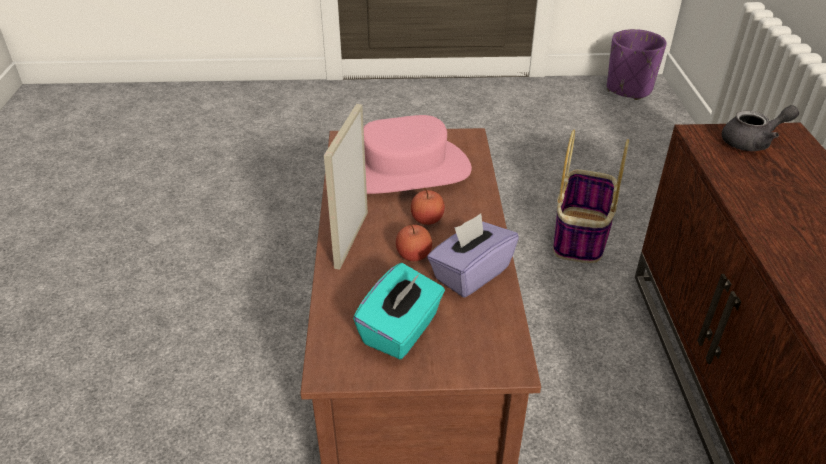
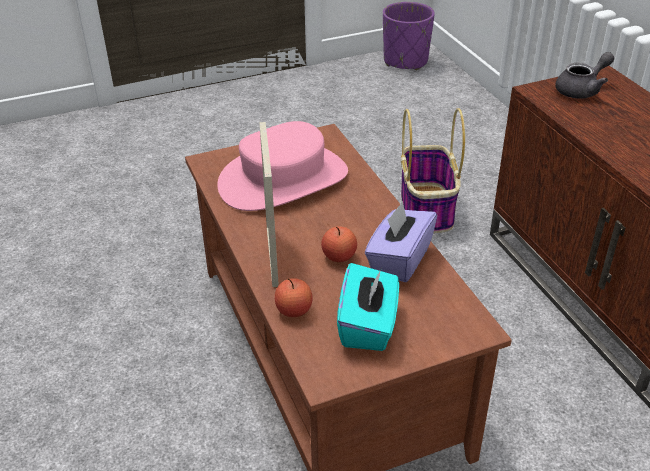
camera: 20 degrees left, 0 degrees up
(427, 219) = (332, 221): apple -> apple (294, 310)

